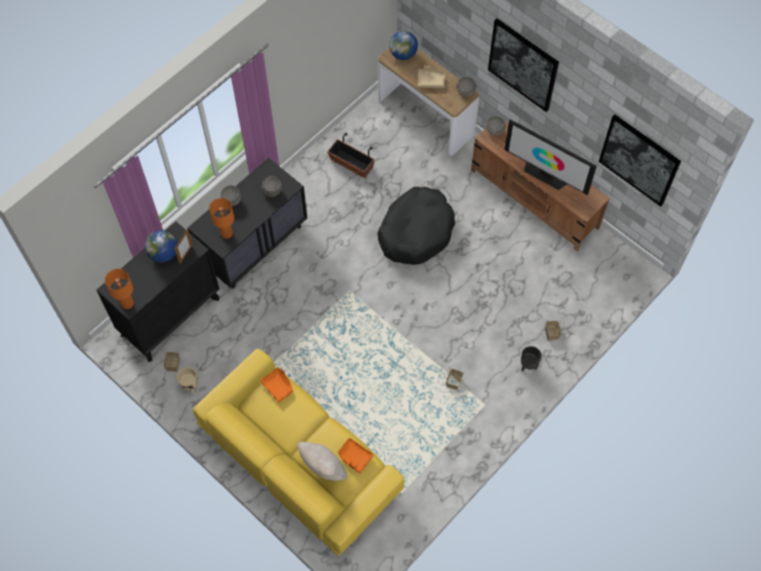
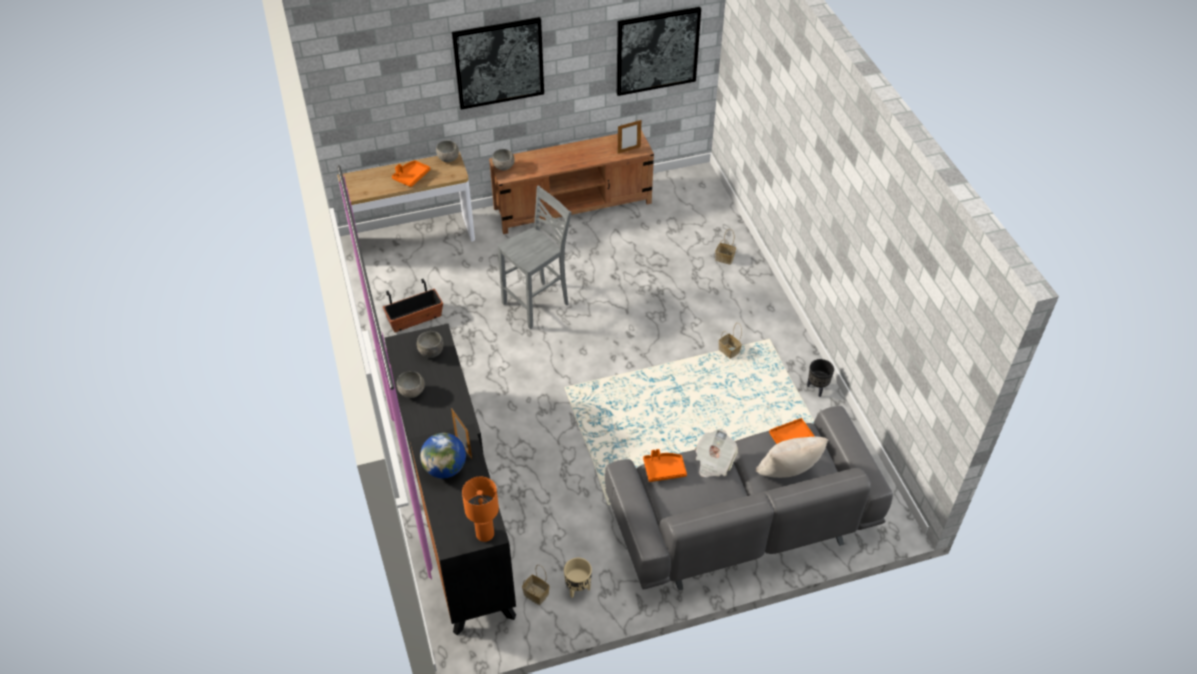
camera: 60 degrees left, 15 degrees down
(227, 233) = (450, 415): orange table lamp -> none
(299, 461) = (740, 521): yellow sofa -> grey sofa
(304, 414) = (714, 461): none -> newspaper
(403, 54) = (360, 182): globe -> none
(416, 231) = (538, 304): black dog bed -> grey stool
(430, 81) = (411, 177): beige tray -> orange tray
(528, 366) = (748, 289): black planter -> black planter (817, 388)
(545, 174) = (581, 156): television -> none
(577, 202) = (629, 150): none -> picture frame

